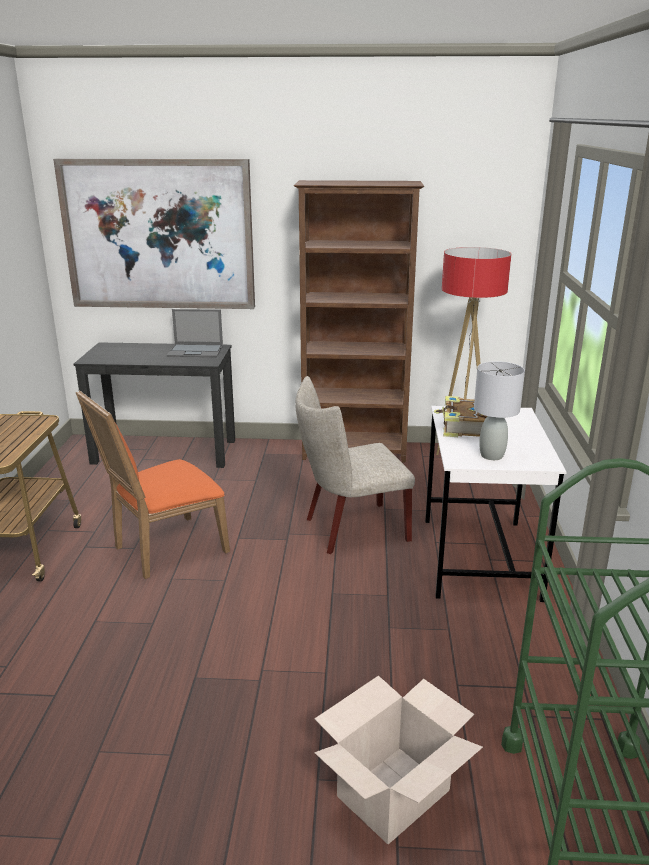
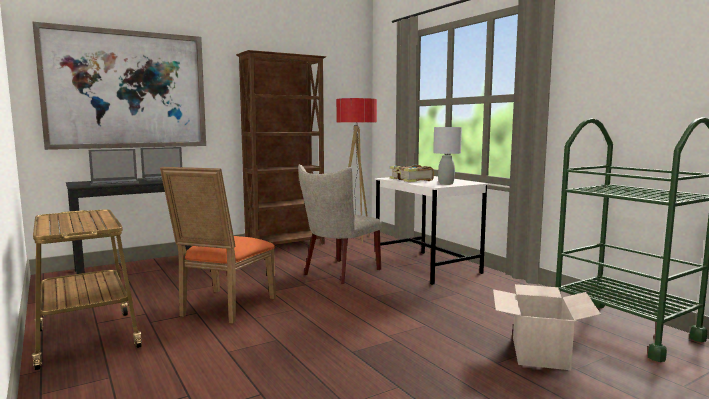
camera: 35 degrees left, 15 degrees down
(131, 356) = (115, 183): none -> laptop

